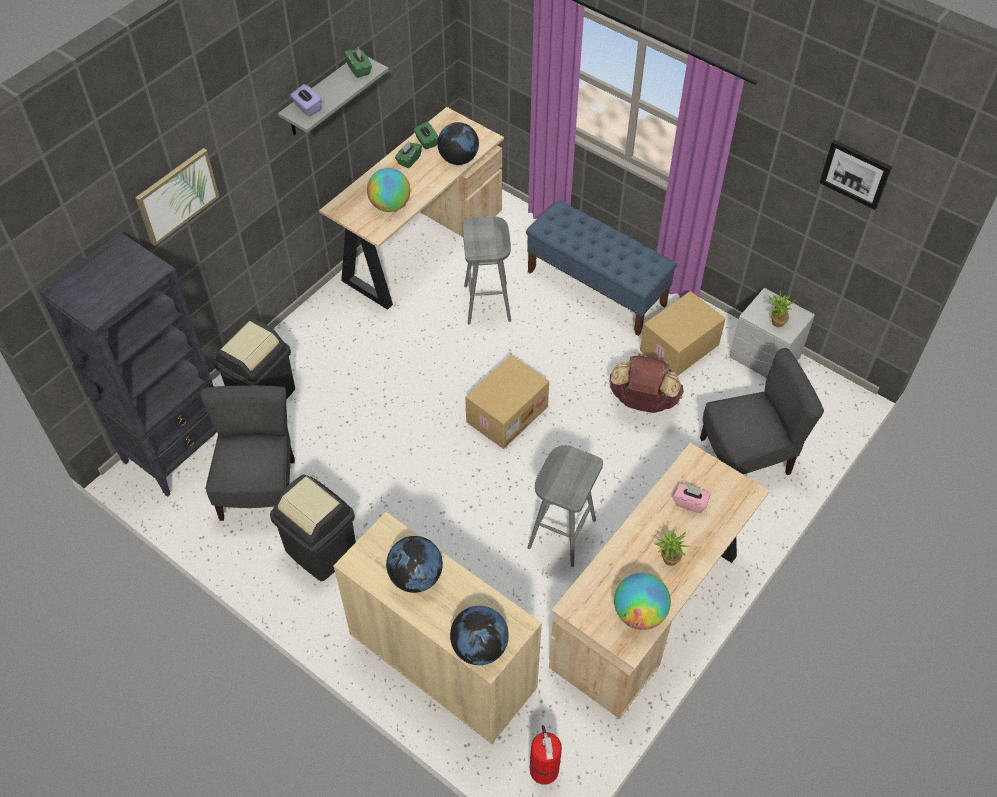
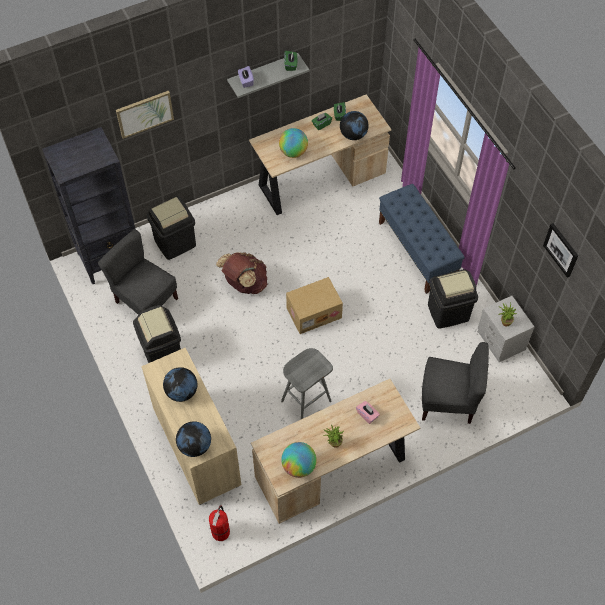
camera: 25 degrees right, 5 degrees up
(260, 490) = (145, 301): grey chair -> grey chair turned 75 degrees counterclockwise
(488, 303) = (341, 235): grey stool -> none
(643, 401) = (403, 338): brown backpack -> brown backpack (244, 284)
(679, 348) = (448, 313): cardboard box -> black trash can

